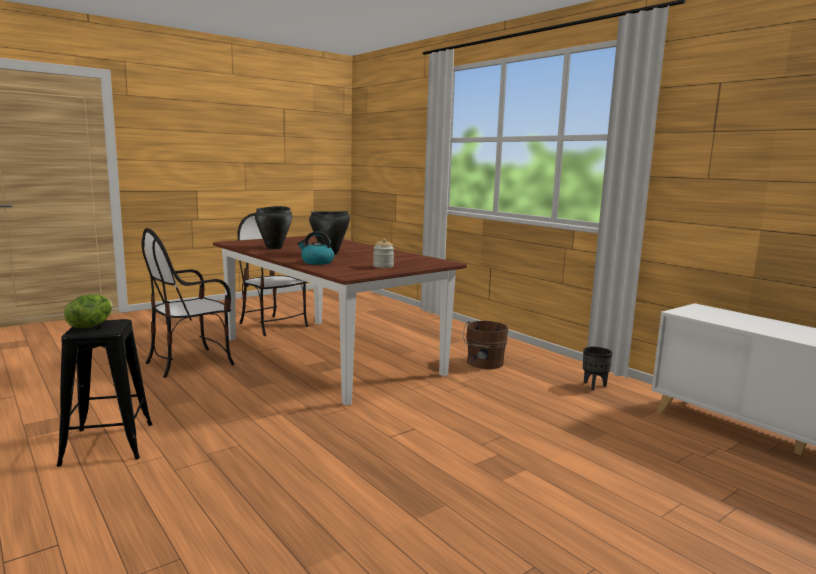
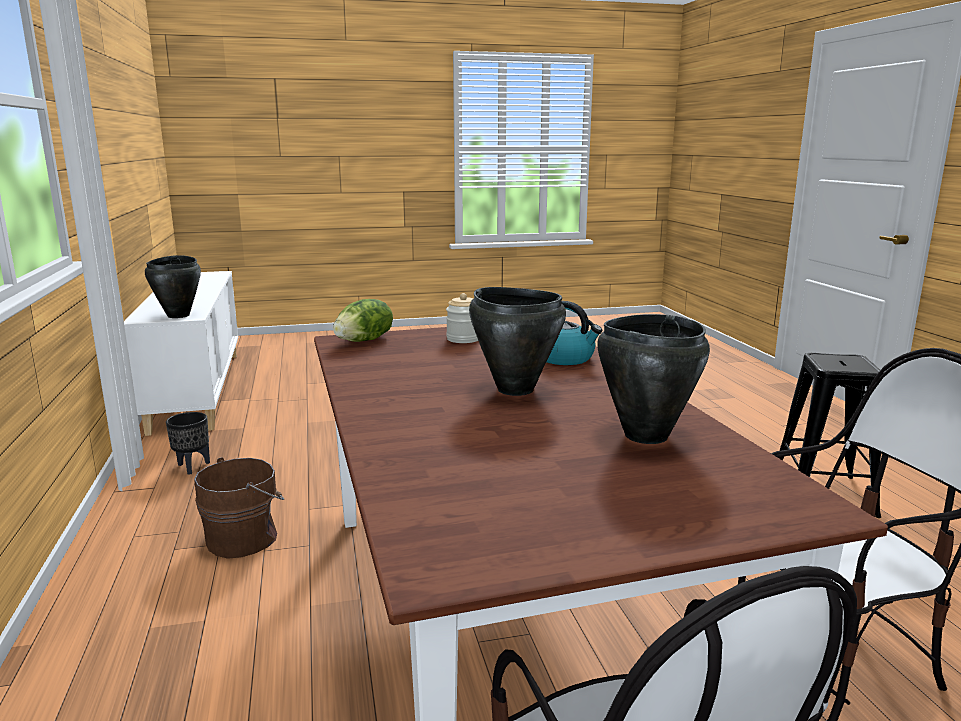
camera: 155 degrees left, 5 degrees up
(90, 325) = (855, 364): lettuce -> lettuce (365, 341)
(694, 312) = (179, 315): none -> black cooking pot

